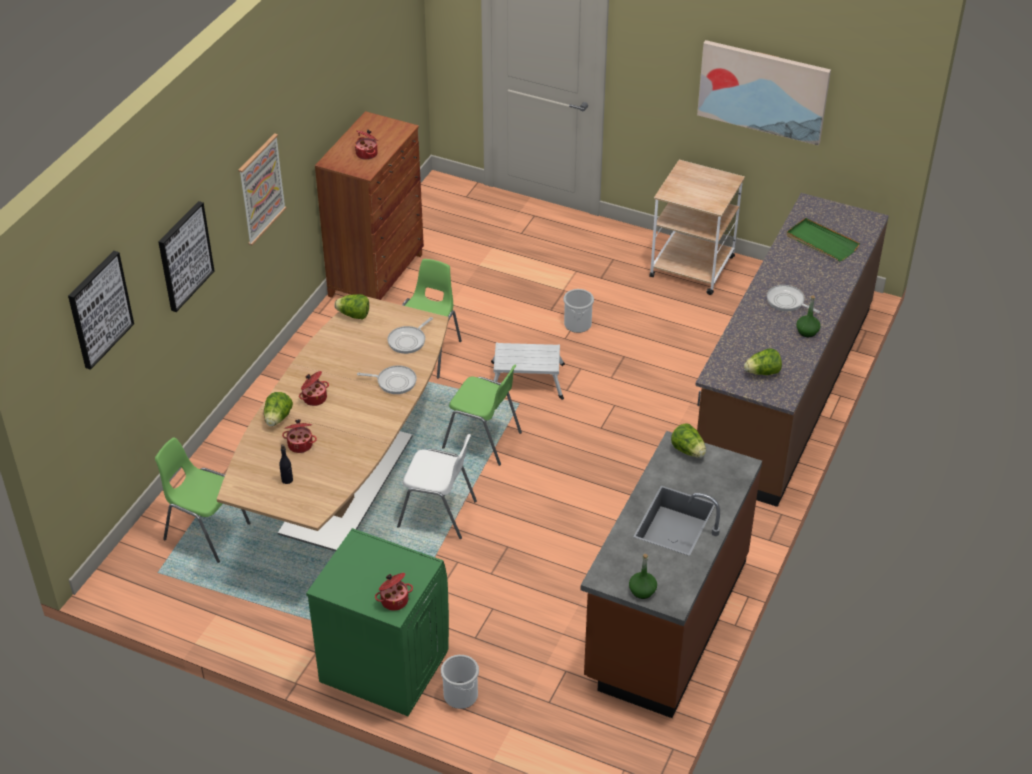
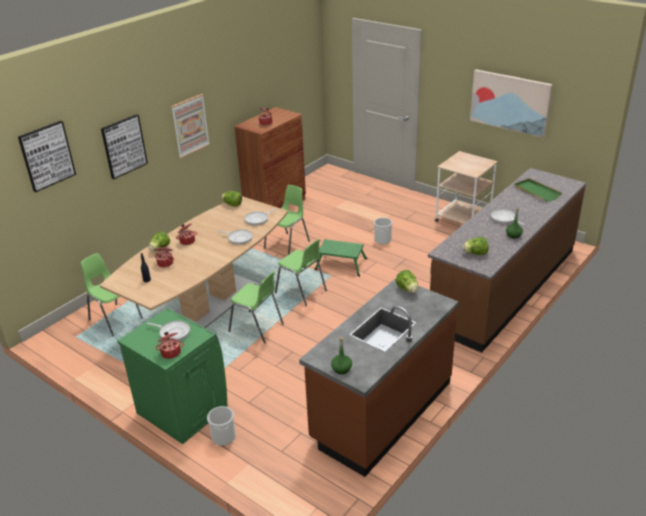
camera: 15 degrees right, 10 degrees down
(381, 568) = (173, 332): none -> frying pan
(438, 514) = (257, 328): white chair -> green chair
(526, 380) = (340, 264): white step ladder -> green step ladder

